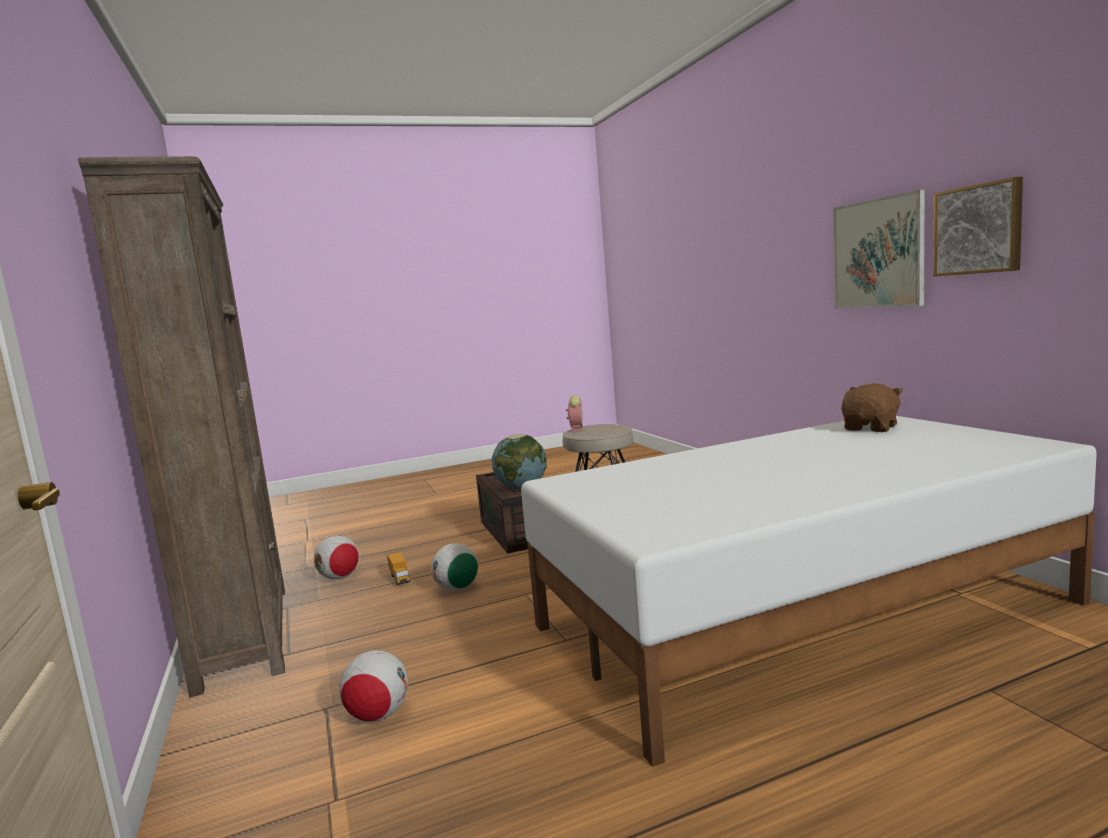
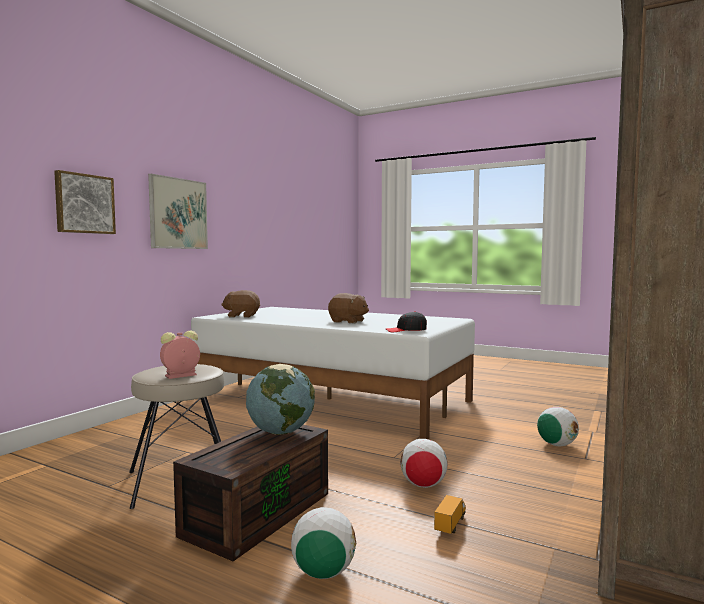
camera: 130 degrees left, 5 degrees down
(339, 577) = (511, 573): football -> football (323, 573)
(578, 479) = (406, 330): none -> black cap
(724, 466) = (348, 321): none -> brown plush toy
(978, 229) = (227, 212): picture -> picture (84, 204)

